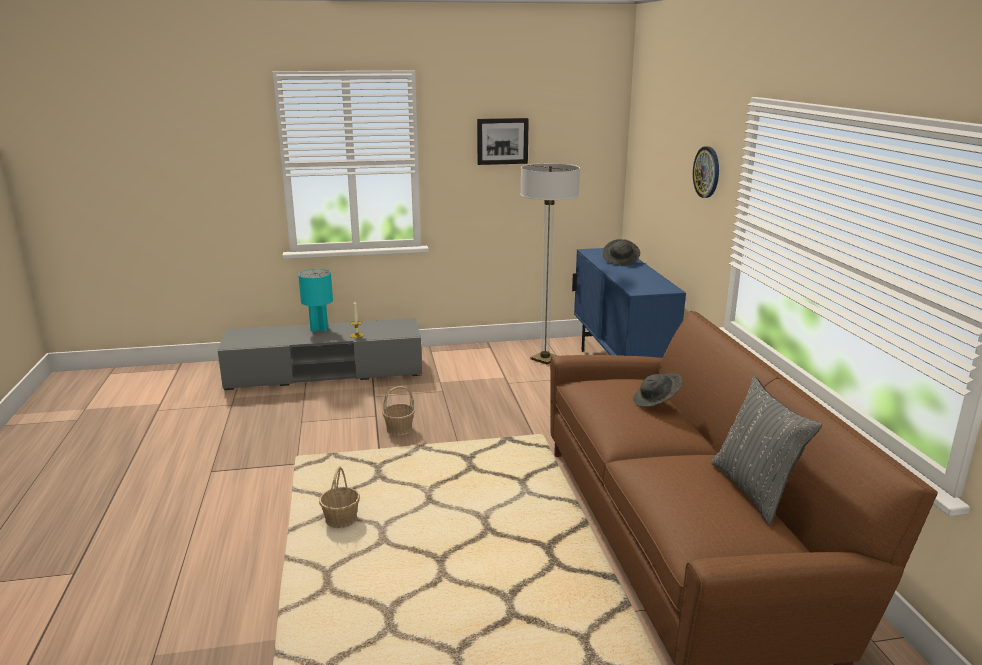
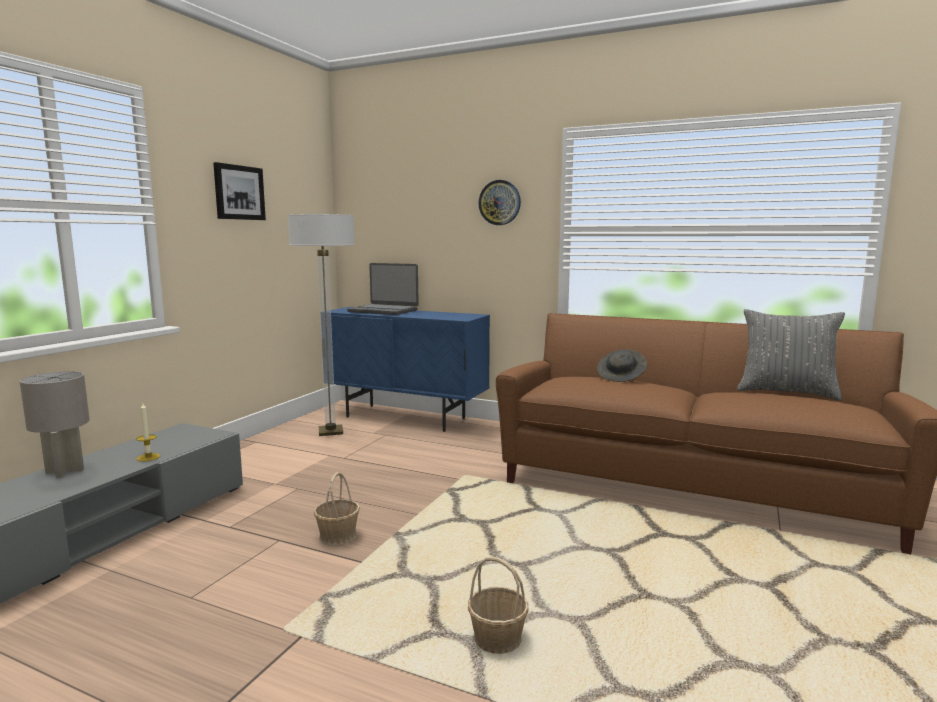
camera: 55 degrees left, 10 degrees down
(319, 329) = (64, 471): turquoise table lamp -> grey table lamp
(621, 261) = (383, 311): grey hat -> laptop

